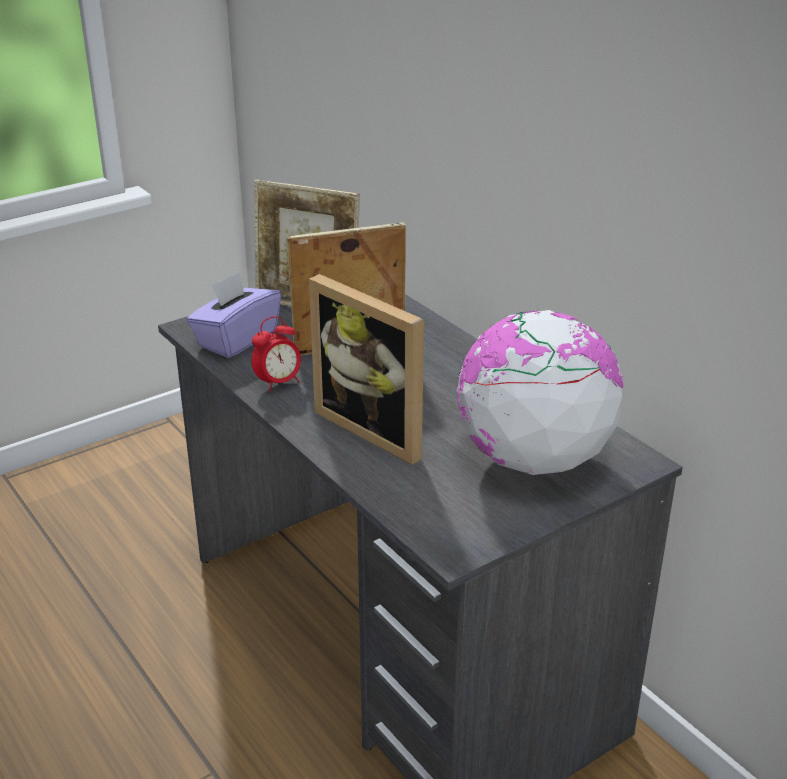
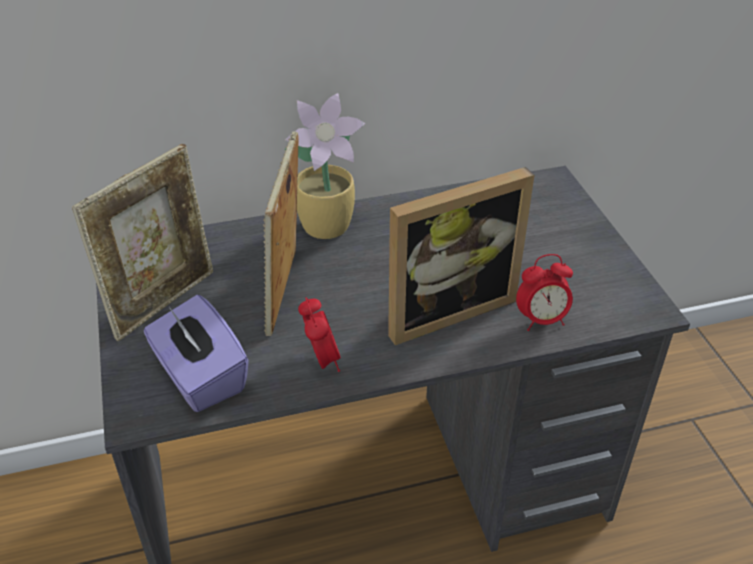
camera: 70 degrees left, 10 degrees up
(393, 483) = (541, 320): none -> alarm clock
(451, 350) = (329, 226): none -> potted plant
(533, 460) = (532, 231): globe -> none

